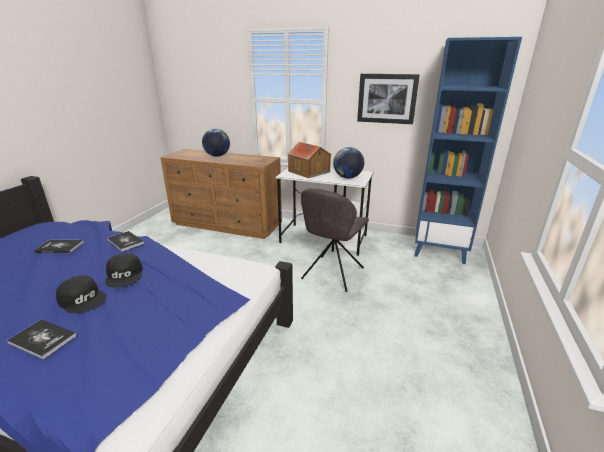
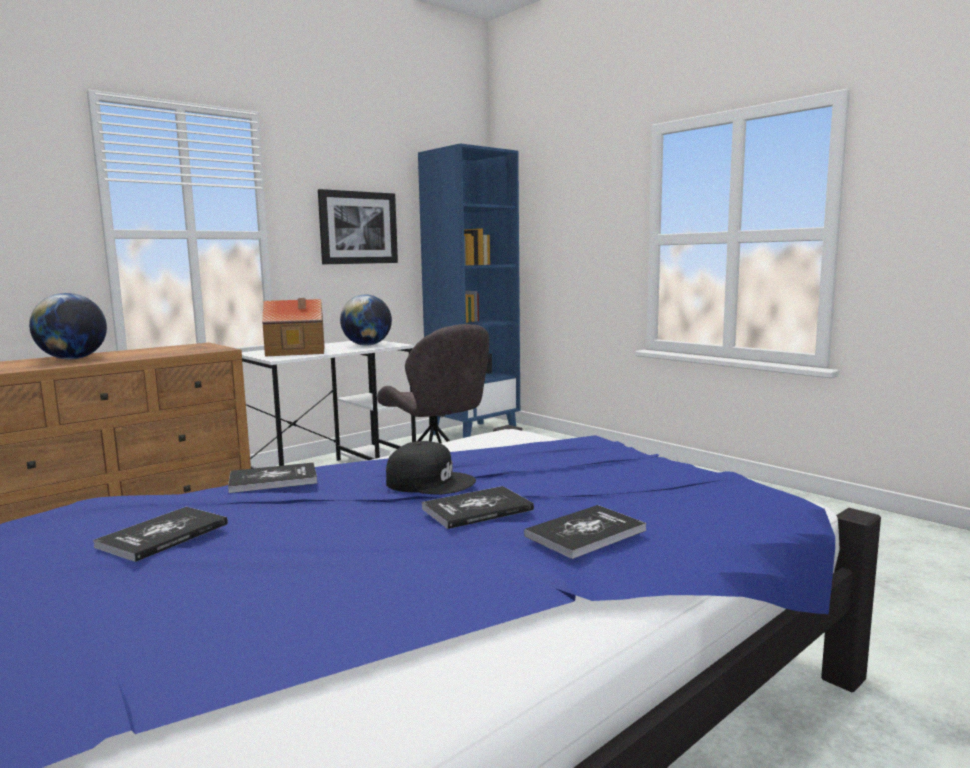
camera: 60 degrees left, 15 degrees down
(83, 299) = (477, 509): black cap -> book

